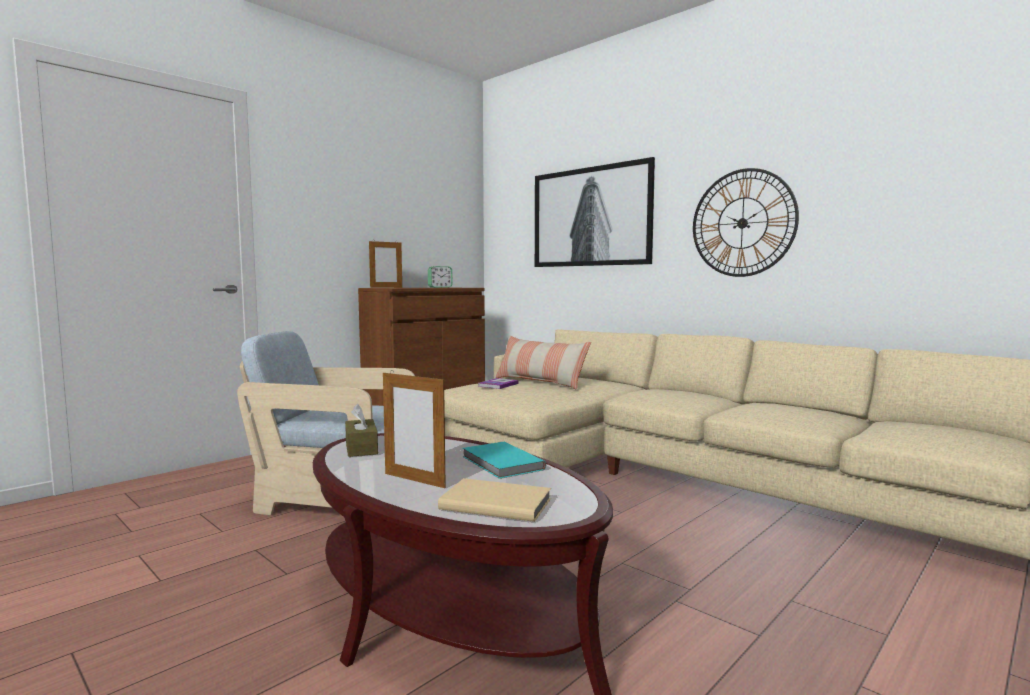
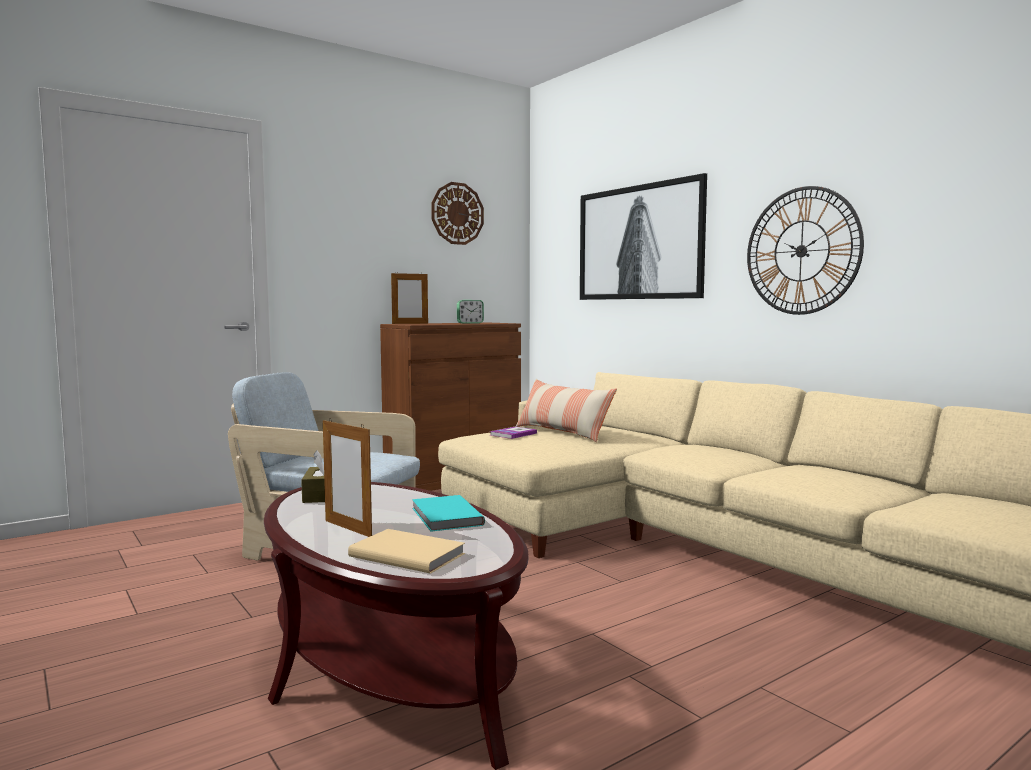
camera: 10 degrees right, 0 degrees up
(423, 189) = (457, 213): none -> wall clock

